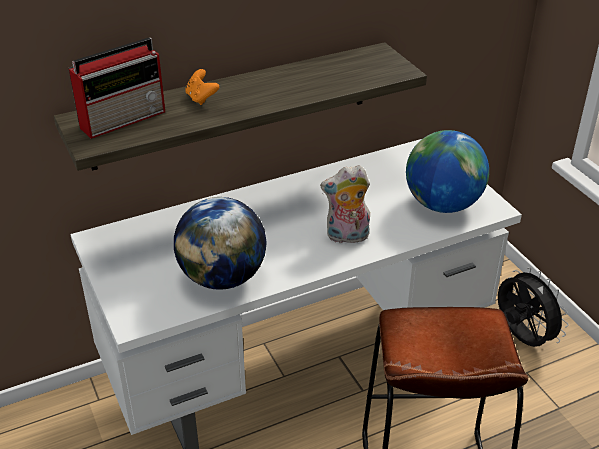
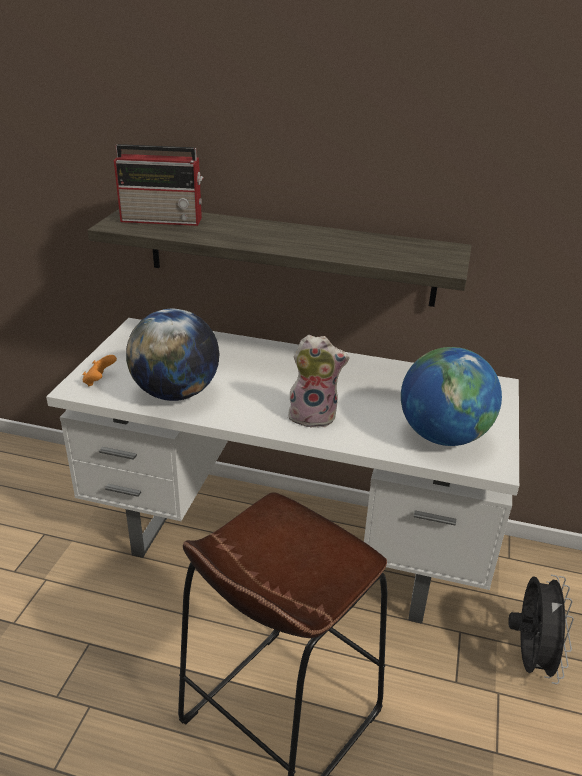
camera: 40 degrees right, 5 degrees down
(201, 98) = (239, 227): orange game controller -> orange game controller (99, 381)
(346, 237) = (314, 416): plush toy -> plush toy turned 150 degrees clockwise

